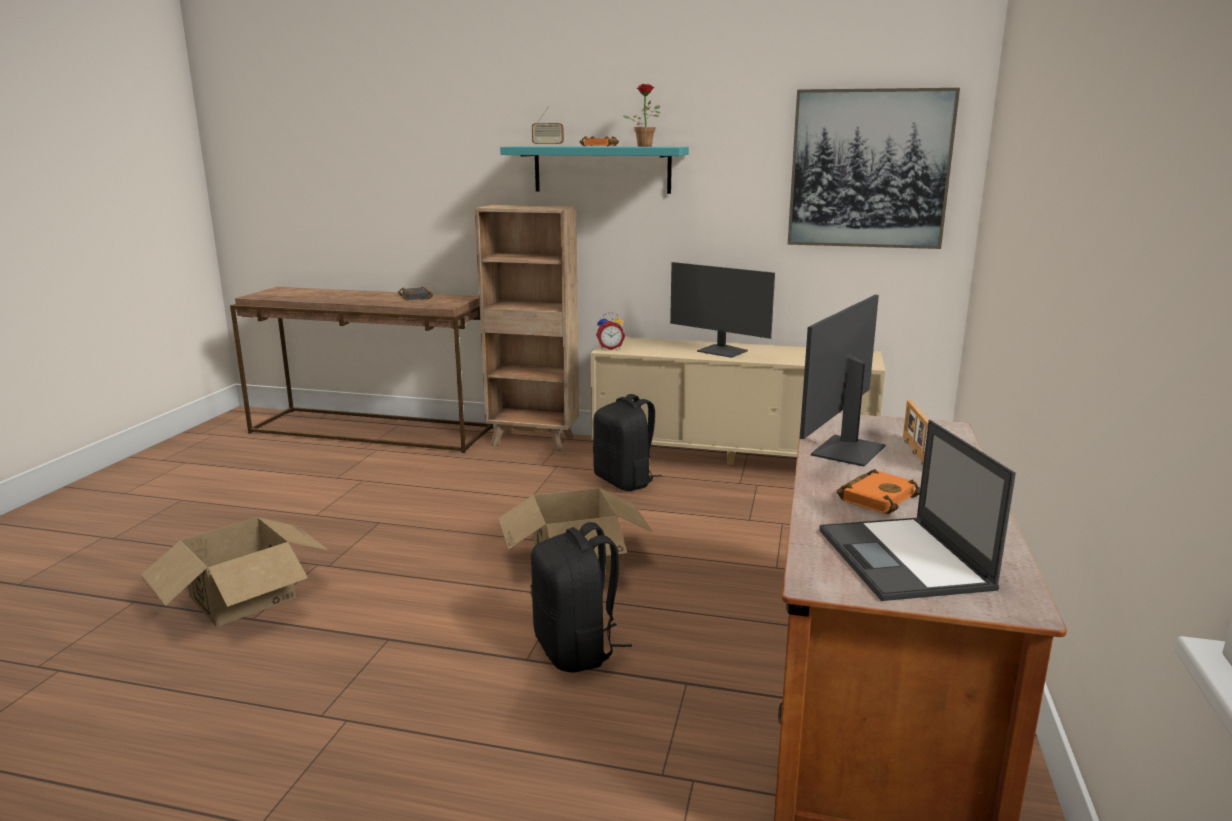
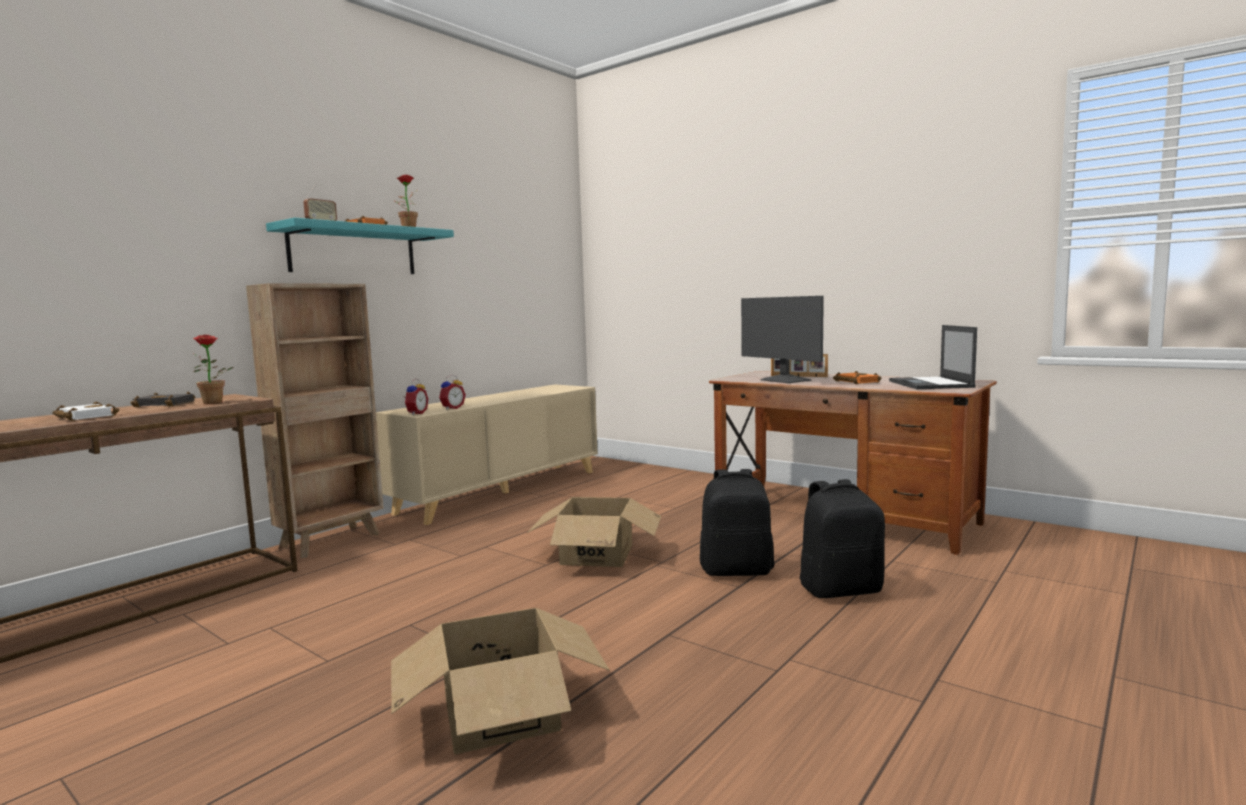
camera: 65 degrees left, 10 degrees down
(356, 298) = (83, 417): none -> white book
(423, 304) = (214, 403): none -> potted plant
(625, 481) = (484, 522): black backpack -> black backpack (840, 589)
(651, 351) = (452, 408): none -> alarm clock
(721, 351) = (489, 399): monitor -> none
(869, 169) = (533, 257): picture -> none
(904, 559) = (931, 384): laptop -> laptop turned 75 degrees clockwise

